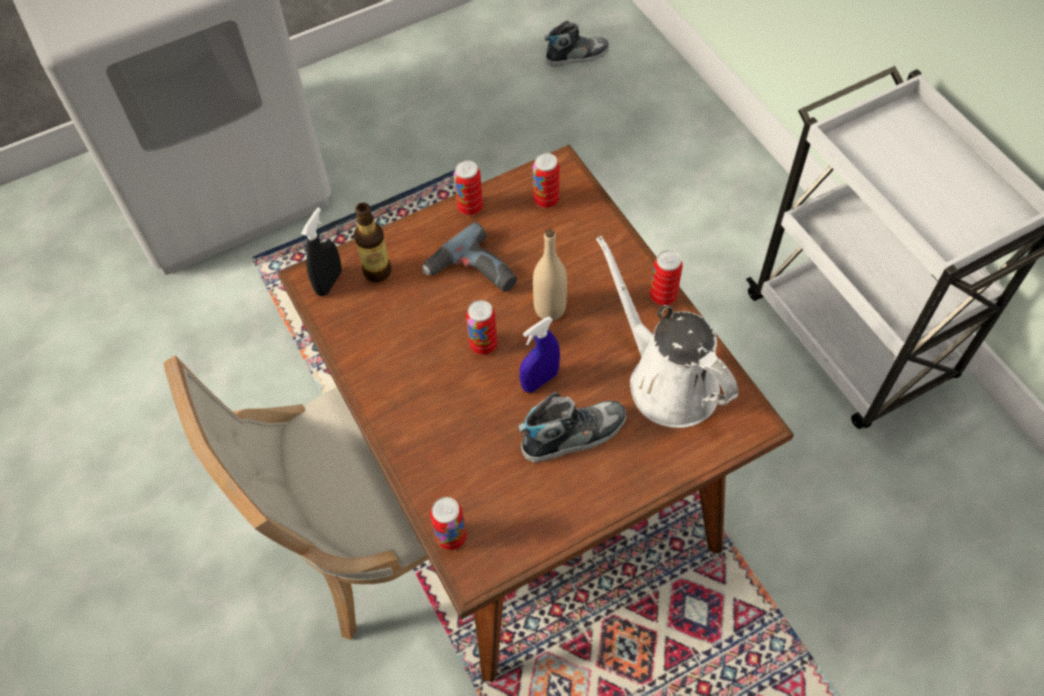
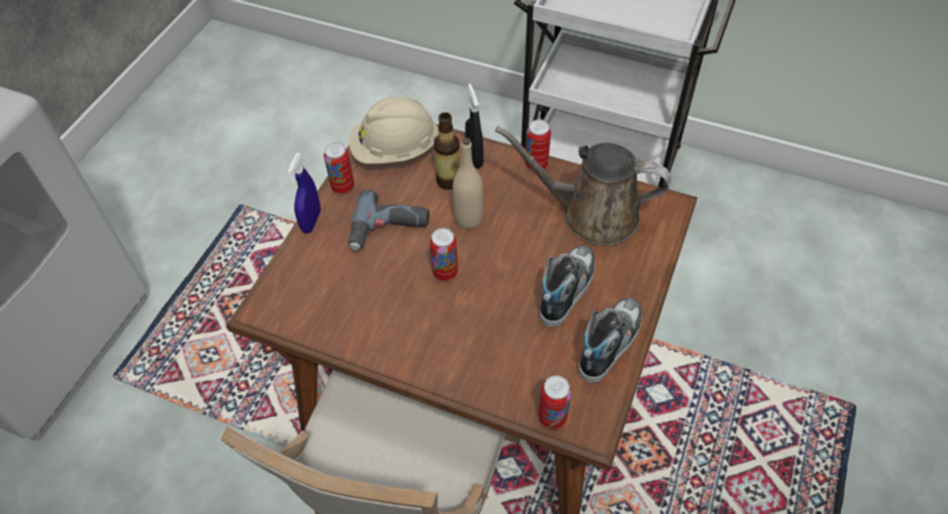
camera: 40 degrees left, 5 degrees down
(329, 282) = (280, 304): black spray bottle -> black spray bottle (474, 158)
(377, 271) = (312, 273): bottle -> bottle (448, 181)
(540, 380) = (508, 269): blue spray bottle -> blue spray bottle (311, 221)
(546, 200) = (395, 150): can -> beige hard hat
(577, 55) = (260, 89): shoe -> shoe (609, 343)
(666, 380) = (591, 214): white watering can -> brown watering can

